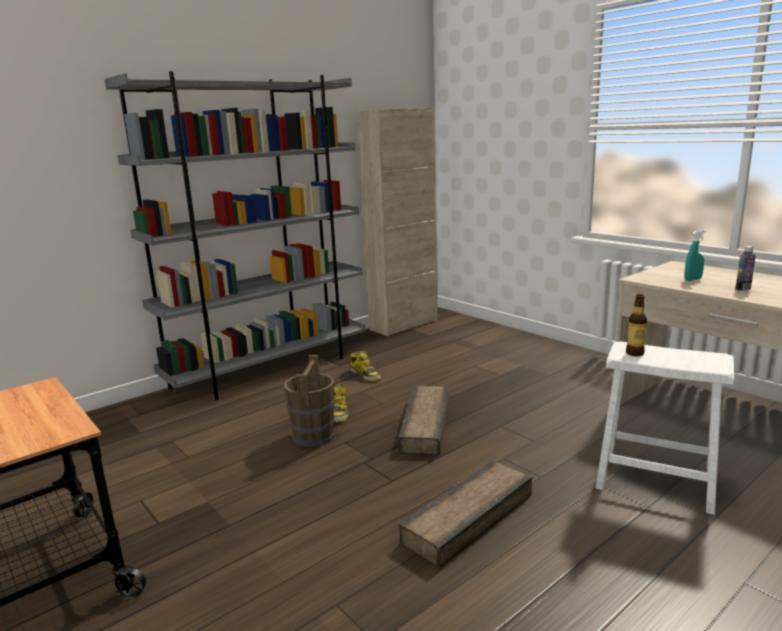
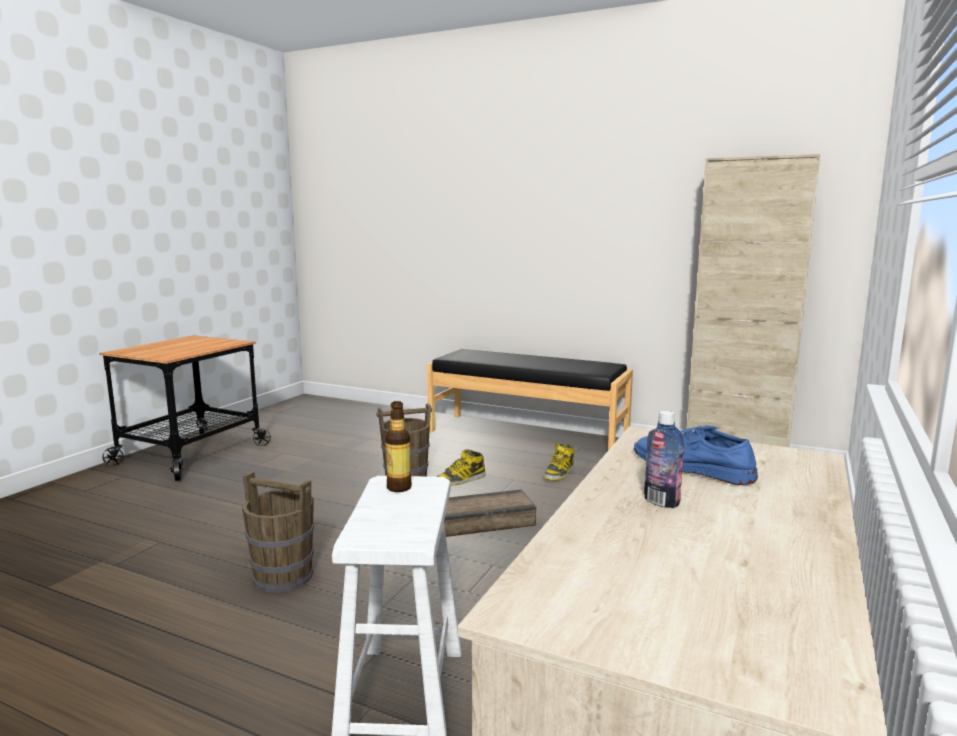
camera: 65 degrees right, 5 degrees down
(270, 369) = (527, 435): grey bookcase -> black bench
(471, 518) = (283, 577): crate -> brown bucket
(693, 279) = (690, 467): turquoise spray bottle -> blue shoe

